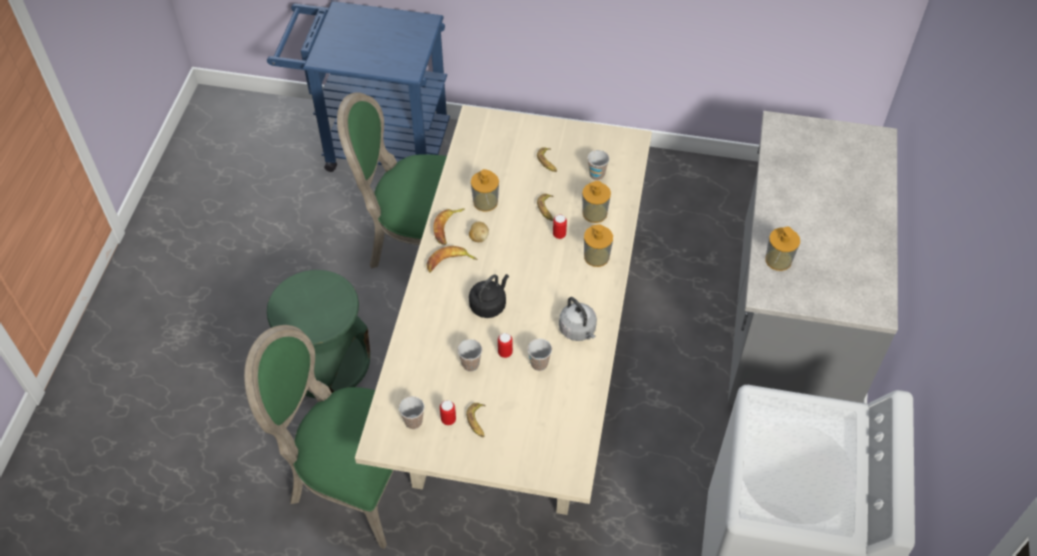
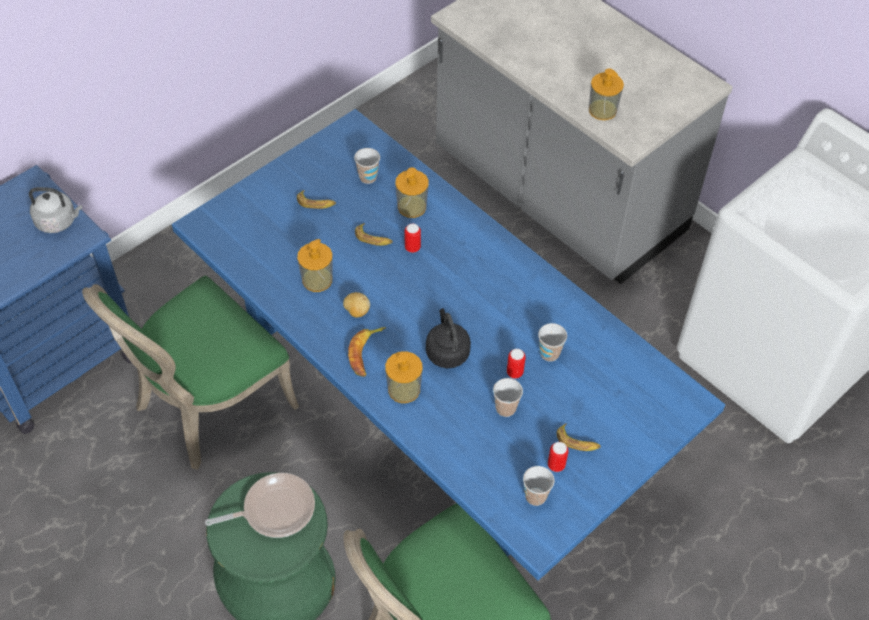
camera: 55 degrees left, 0 degrees up
(325, 303) = (274, 510): none -> frying pan
(448, 228) = (321, 329): banana -> none
(518, 369) = (434, 416): beige dining table -> blue dining table
(578, 330) = (536, 301): grey kettle -> grey kettle (58, 221)
(596, 256) = (463, 236): soap dispenser -> soap dispenser (404, 389)

